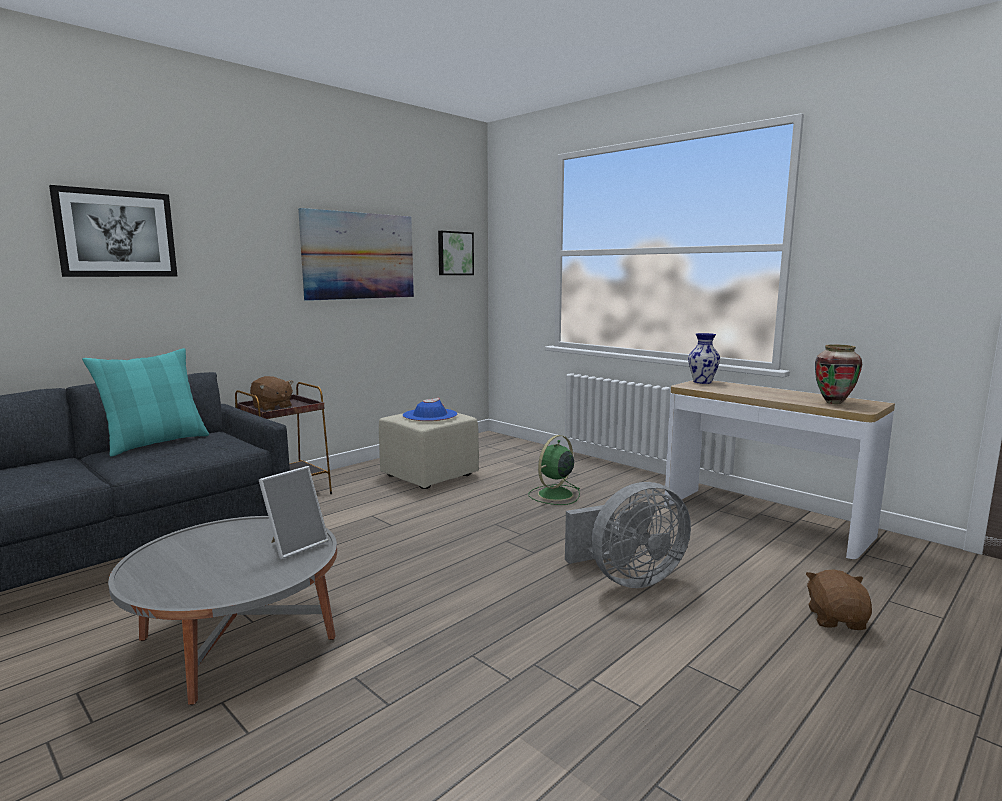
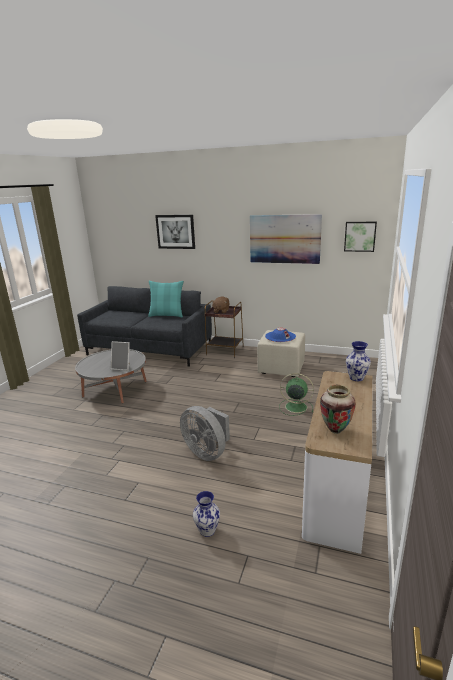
camera: 65 degrees right, 10 degrees up
(836, 619) = (207, 530): brown plush toy -> vase

